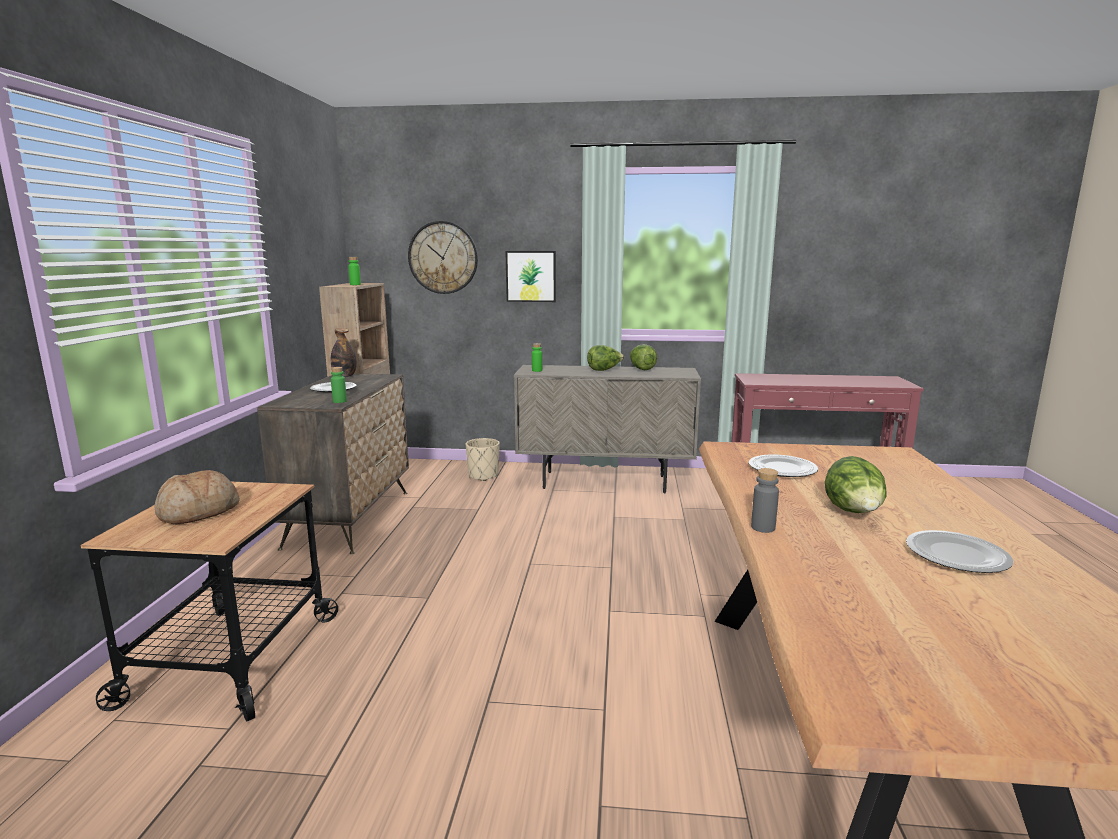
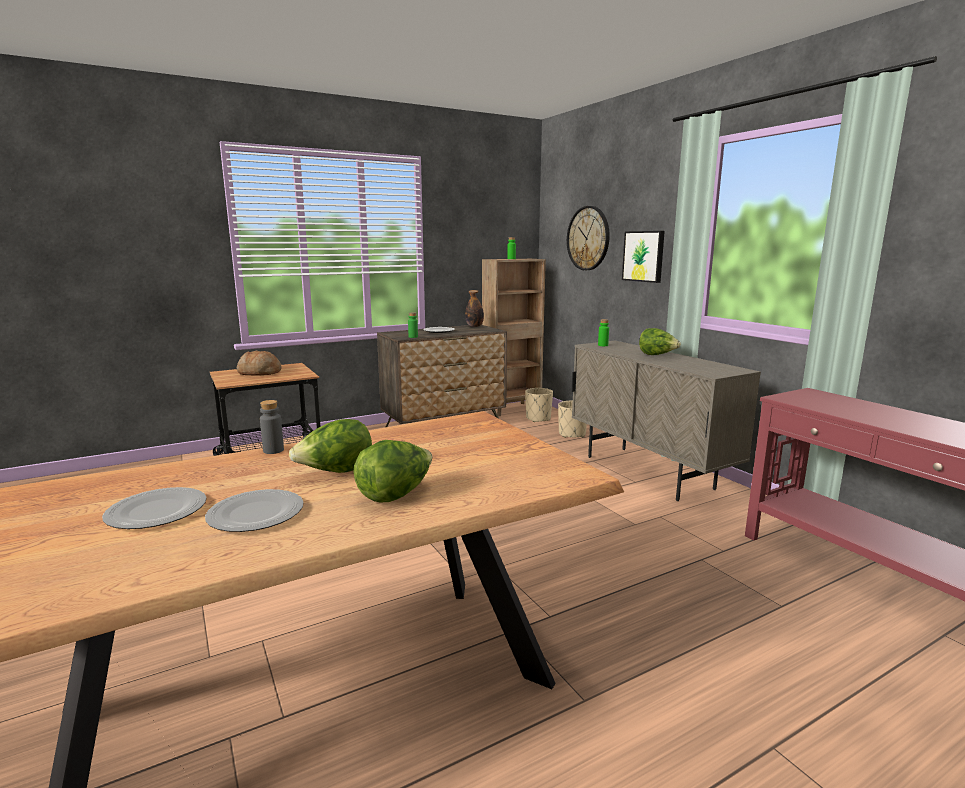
camera: 55 degrees right, 0 degrees up
(418, 473) = (538, 418): none -> beige planter
(641, 369) = (695, 361): lettuce -> lettuce (395, 494)
(783, 469) = (436, 440): plate -> plate (156, 512)

